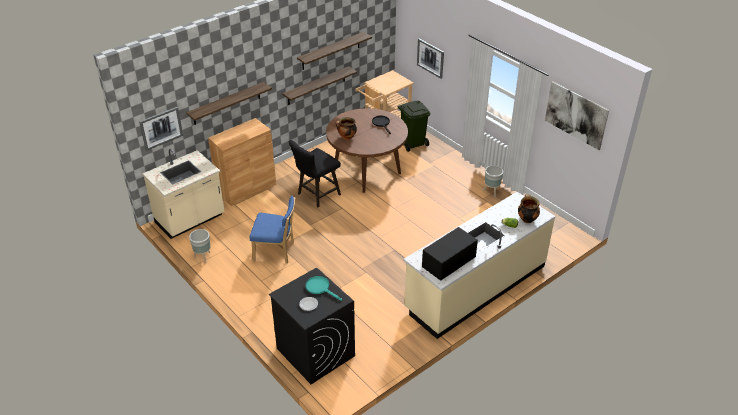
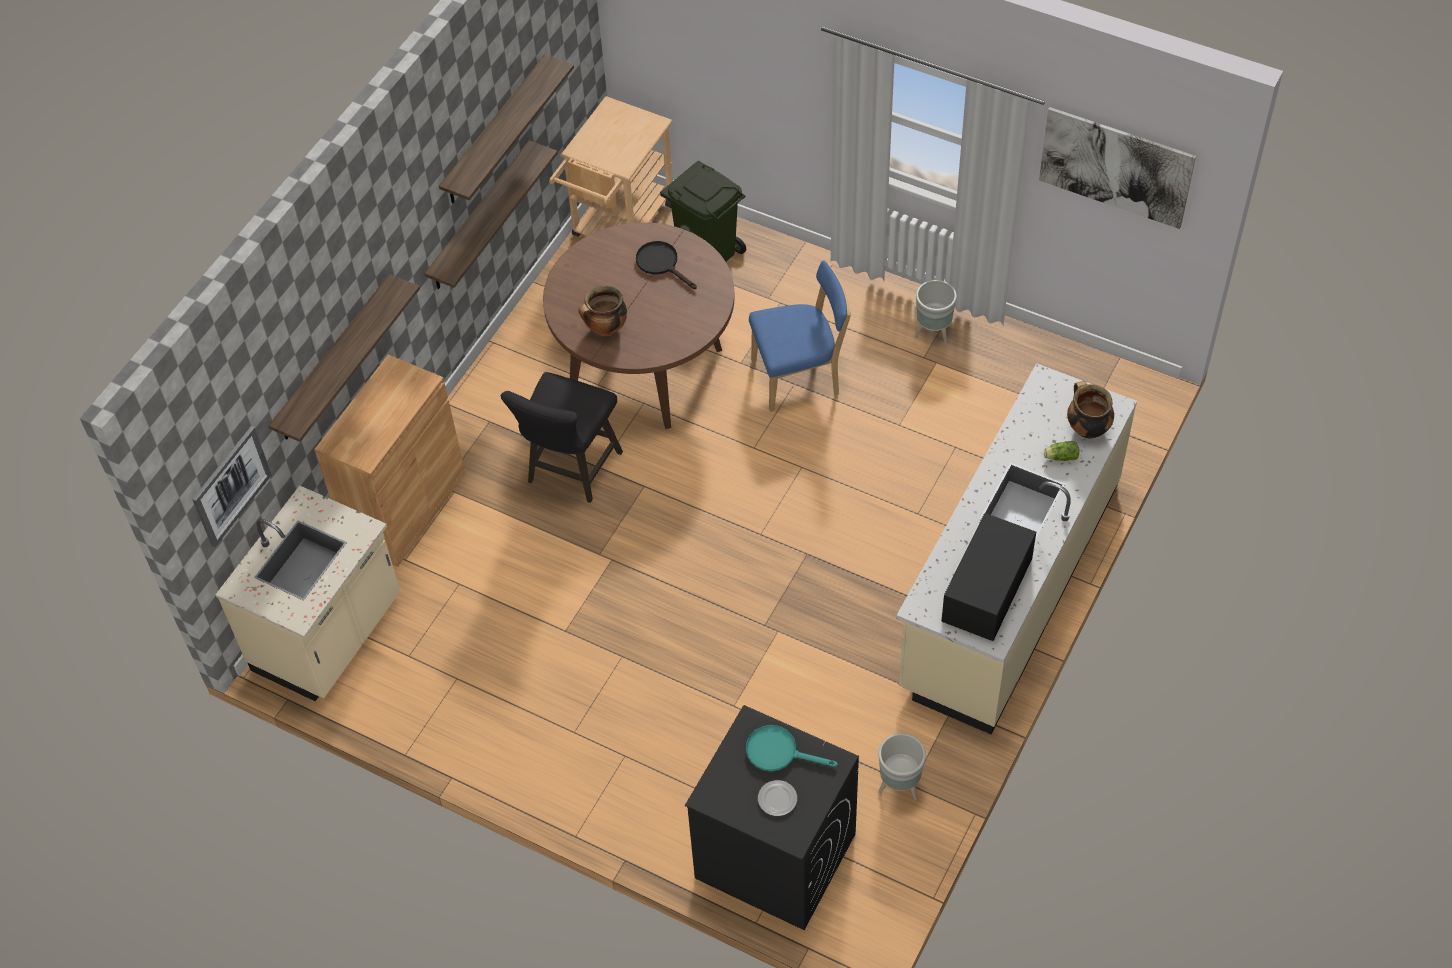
camera: 20 degrees left, 15 degrees up
(203, 257) = (416, 722): grey planter -> grey planter (899, 787)
(276, 252) = (565, 649): blue chair -> blue chair (800, 377)
(430, 58) = (711, 67): picture -> none

